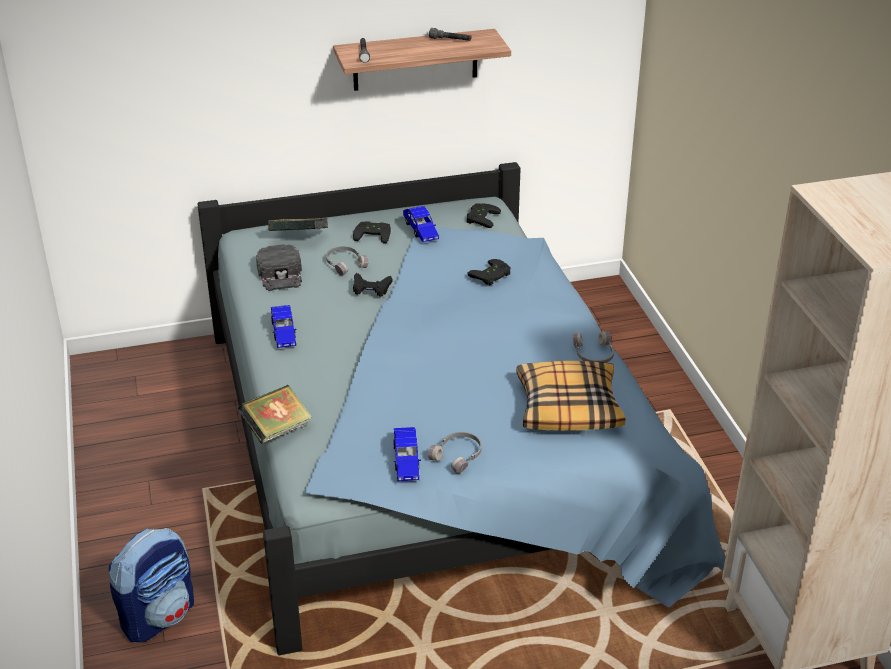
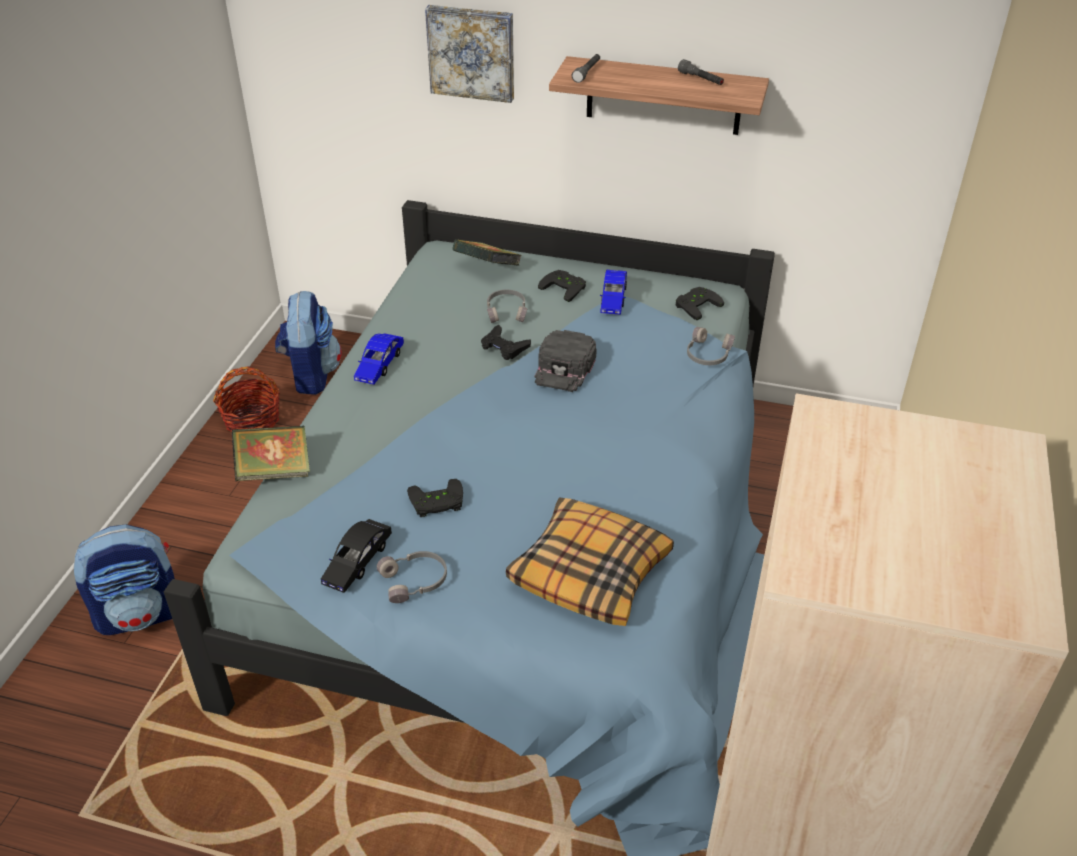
camera: 30 degrees right, 5 degrees up
(116, 442) = (252, 420): none -> basket
(137, 389) = (311, 375): none -> backpack
(250, 59) = (472, 52): none -> picture
(280, 273) = (435, 300): black cap -> black cap (565, 367)
(406, 460) = (358, 562): blue toy car -> black toy car
(491, 276) = (644, 377): black game controller -> black game controller (437, 503)
(593, 354) = (677, 516): grey headphones -> grey headphones (707, 354)

